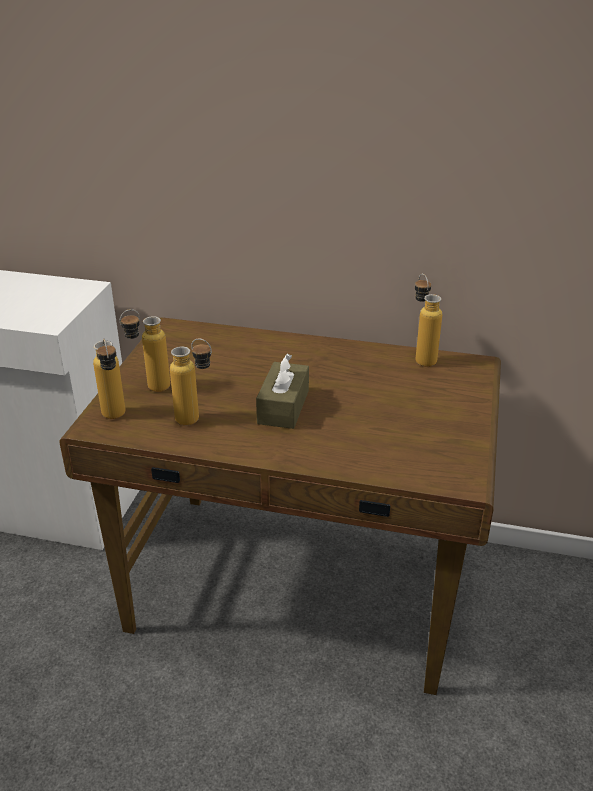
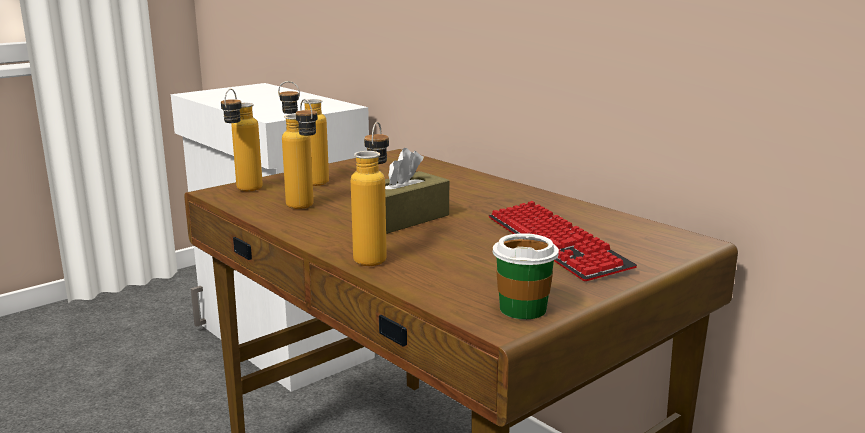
camera: 35 degrees right, 15 degrees down
(408, 395) = (555, 243): none -> keyboard
(421, 357) = (624, 222): bottle -> bottle (374, 256)
(461, 465) = (523, 309): none -> cup

